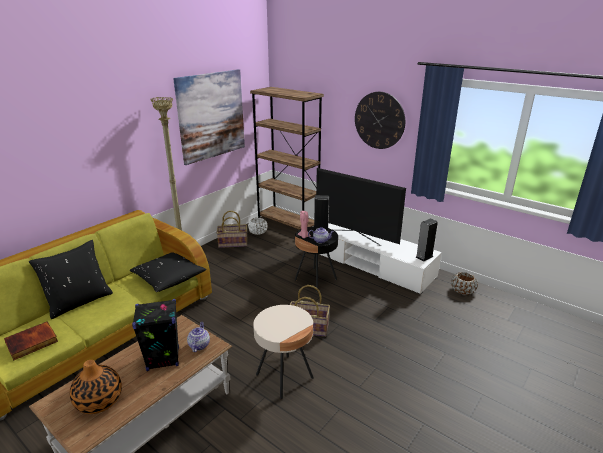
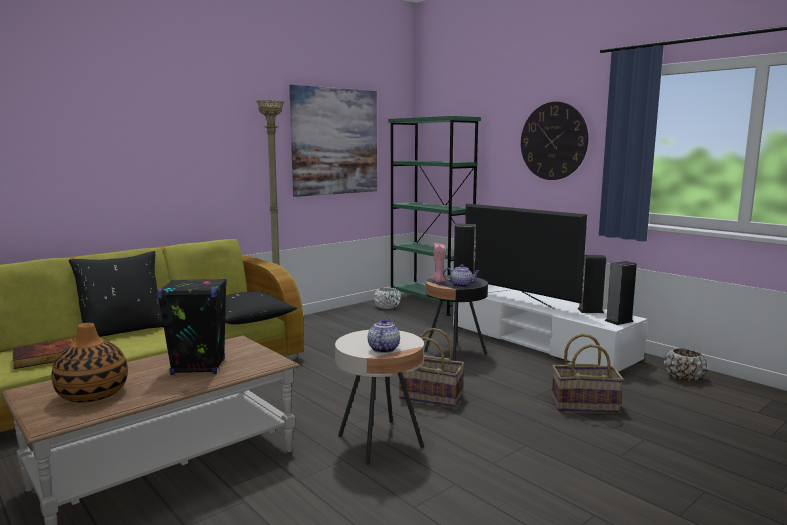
camera: 10 degrees right, 15 degrees down
(199, 345) = (253, 360): teapot -> teapot (383, 349)
(233, 243) = (350, 314): basket -> basket (584, 404)
(288, 225) = (430, 303): brown bookcase -> green bookcase
(404, 246) = (590, 310): none -> speaker

